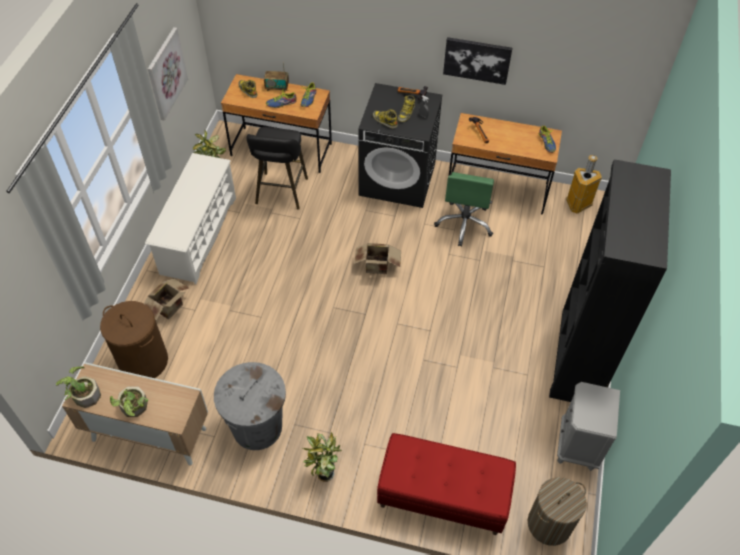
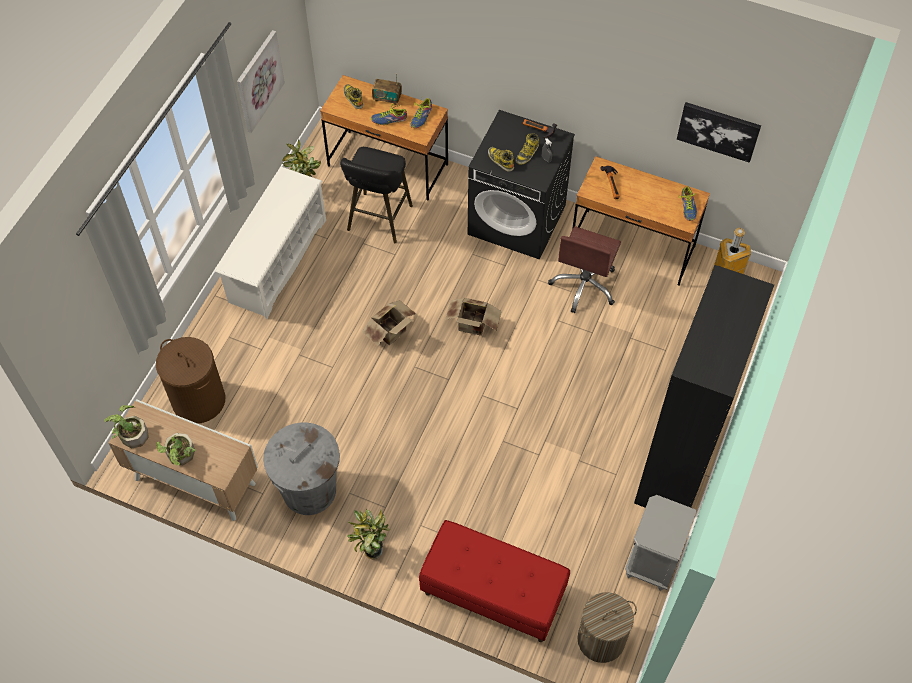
camera: 10 degrees right, 5 degrees up
(170, 308) = (235, 343): cardboard box -> cardboard box (392, 332)
(464, 224) = (584, 285): green office chair -> brown office chair
(477, 60) = (614, 104): picture -> picture (718, 130)

